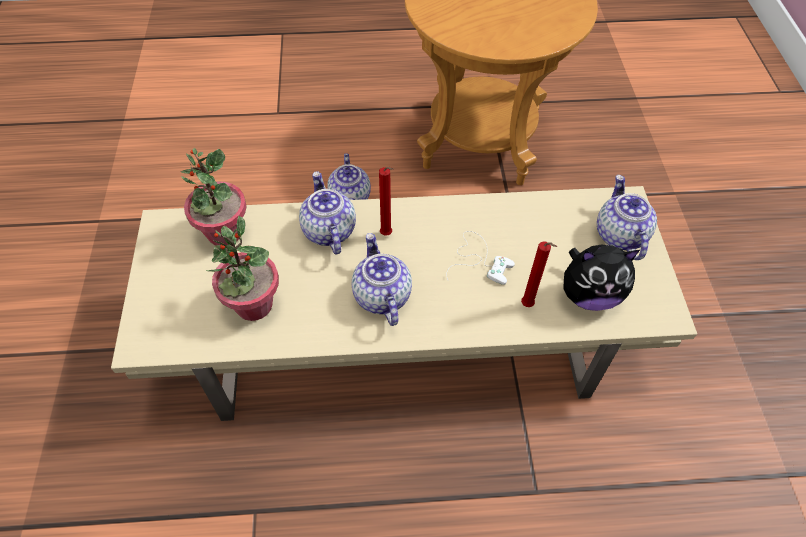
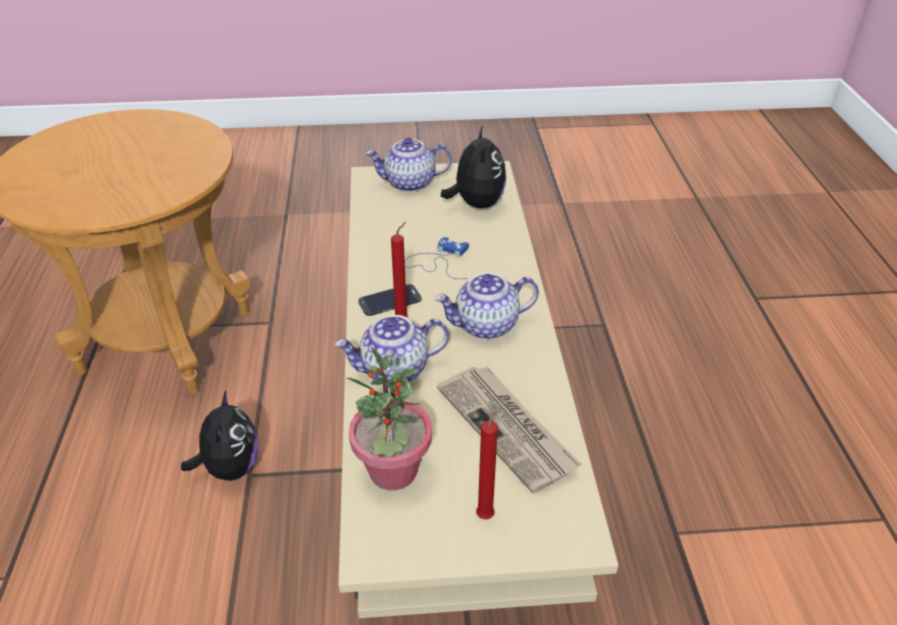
camera: 90 degrees left, 15 degrees down
(253, 305) = (507, 428): potted plant -> newspaper
(350, 198) = (230, 467): teapot -> plush toy
(417, 225) = (390, 300): none -> phone
(479, 260) = (438, 261): white game controller -> blue game controller
(528, 306) = (490, 235): red candle -> red candle (487, 514)

